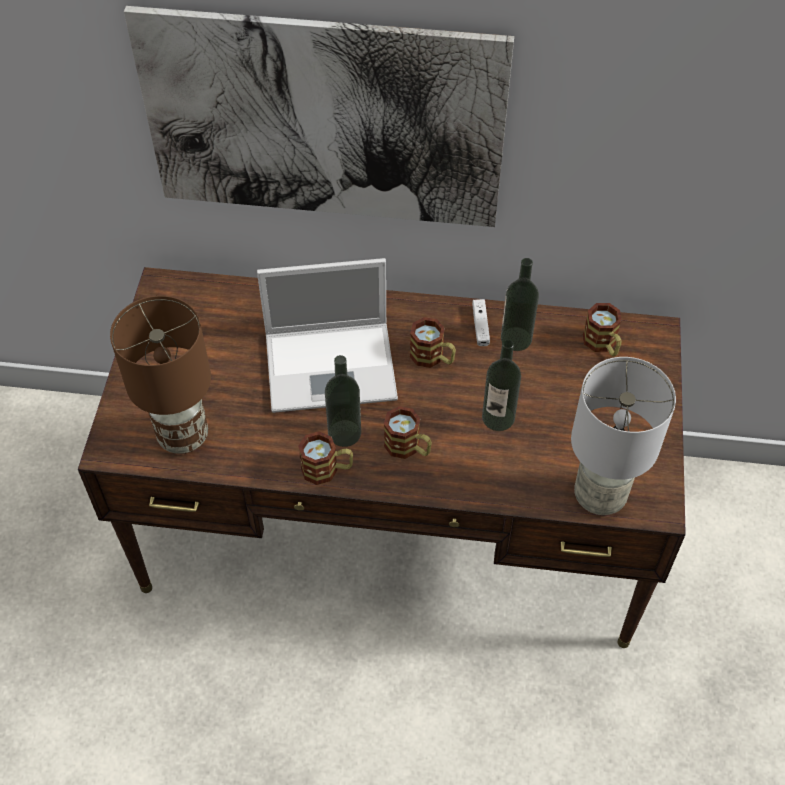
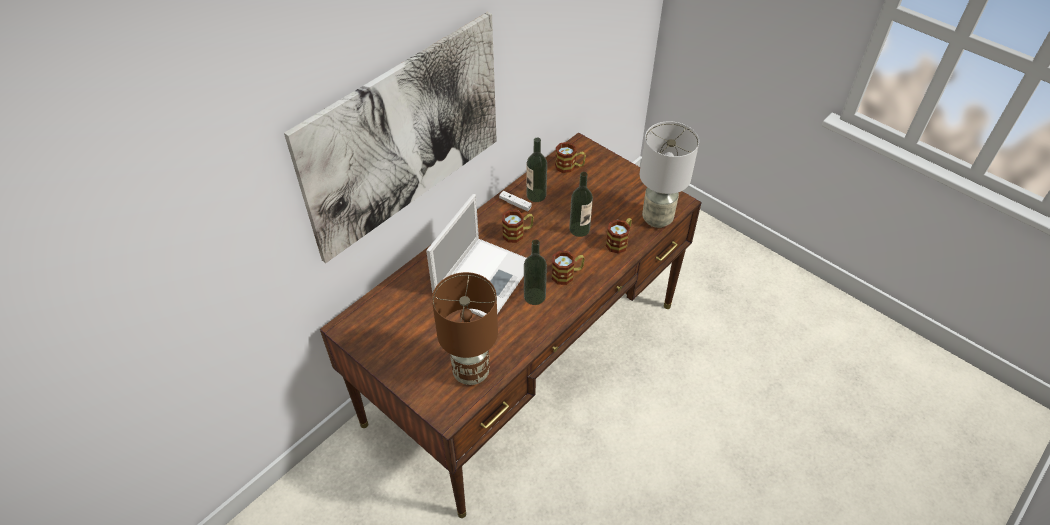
camera: 55 degrees left, 5 degrees down
(327, 469) = (552, 316): mug -> mug (619, 242)

